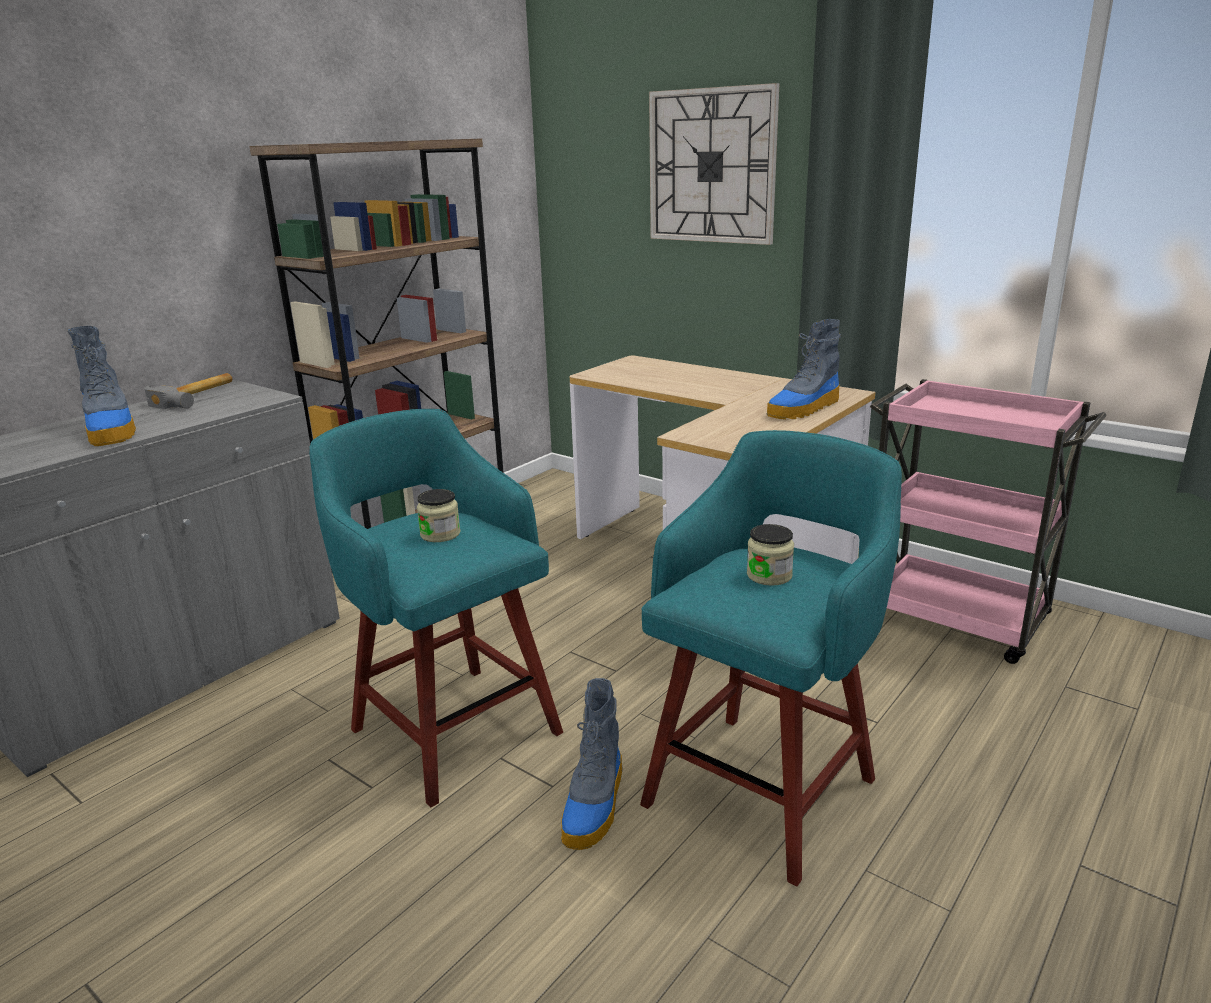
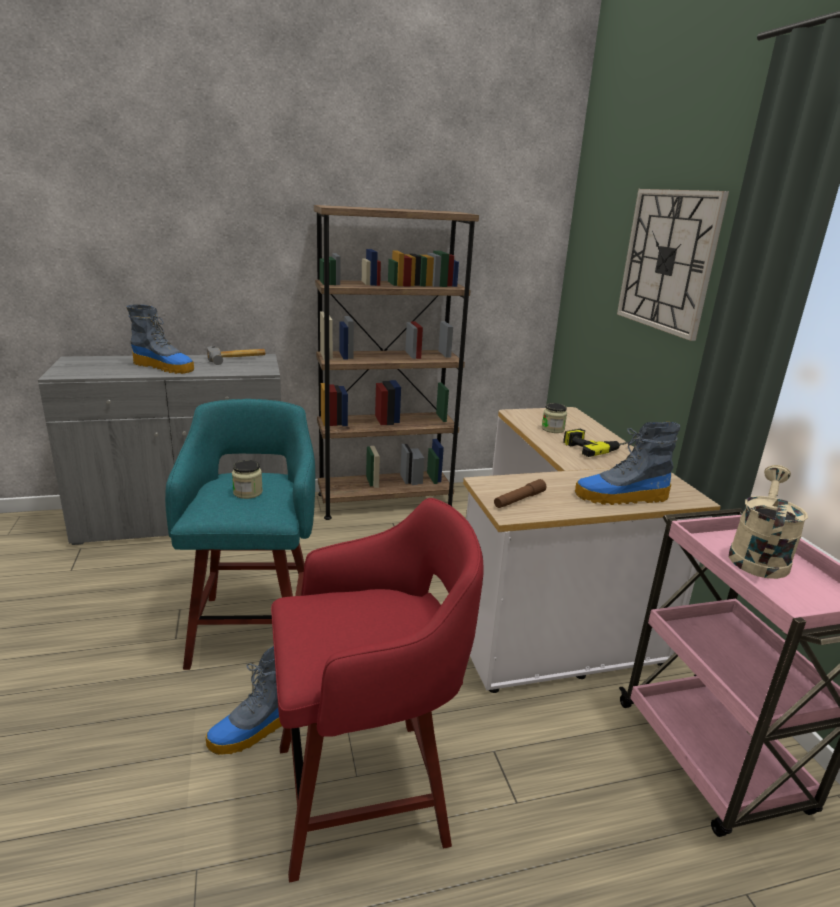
camera: 35 degrees right, 0 degrees up
(111, 430) = (164, 367): boot -> boot turned 75 degrees counterclockwise
(713, 379) = (596, 446): none -> power drill
(737, 436) = (519, 499): none -> brown flashlight
(764, 787) = (366, 793): turquoise stool -> red stool
(769, 575) = (364, 622): jar -> jar (553, 429)
(961, 411) = (758, 556): none -> beige watering can

